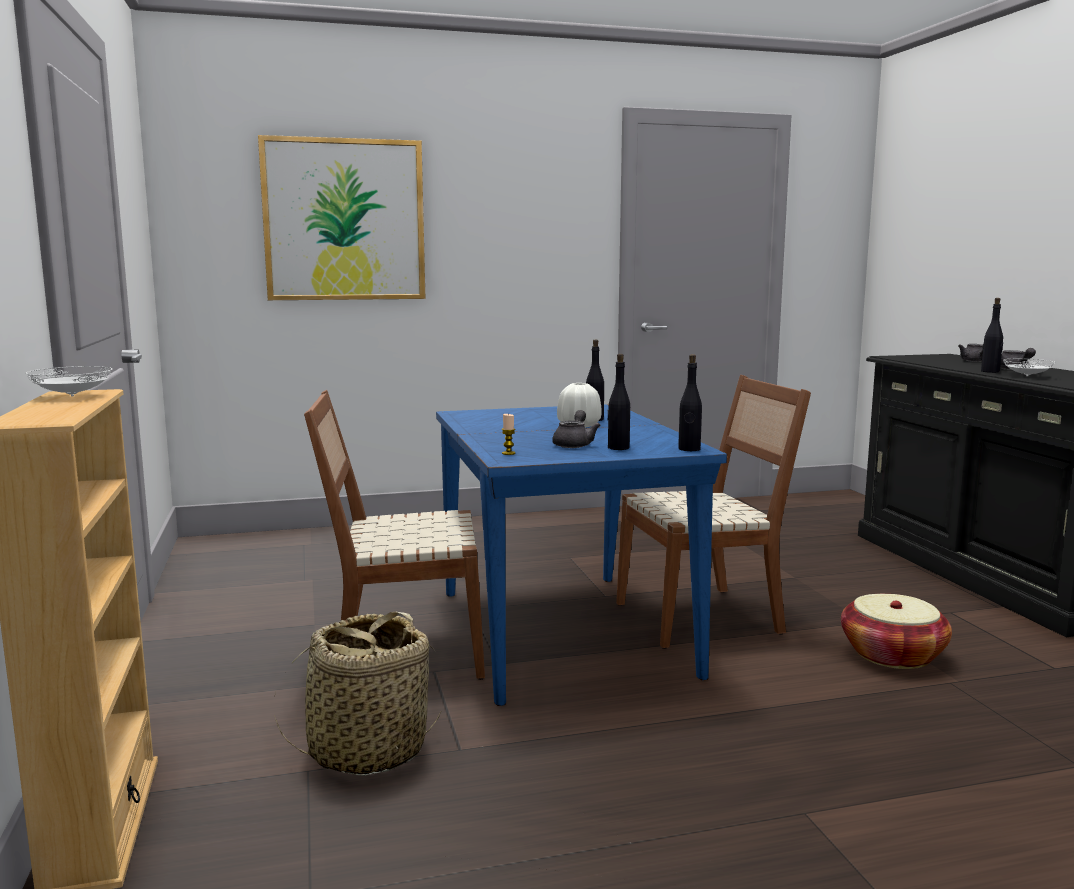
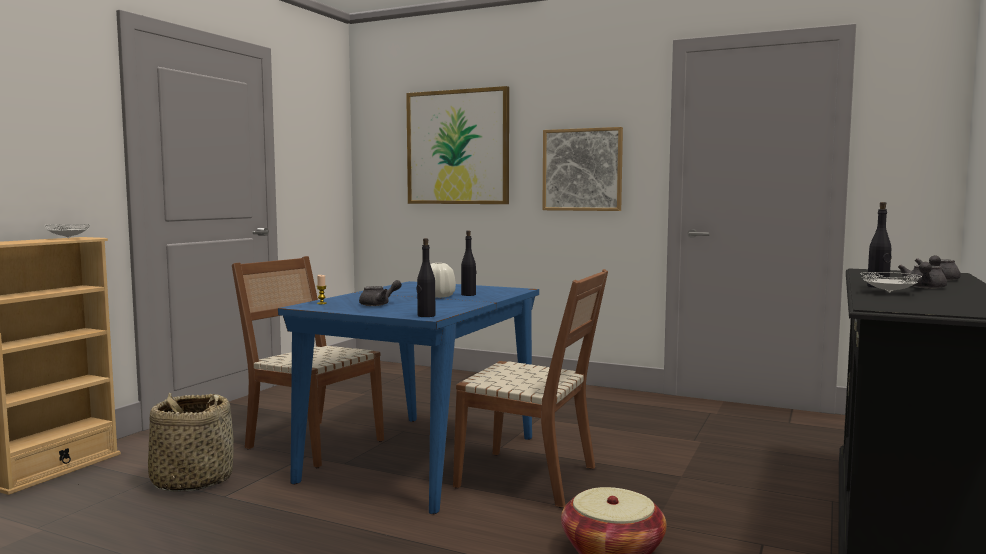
camera: 40 degrees right, 5 degrees down
(521, 254) = (582, 169): none -> picture
(618, 448) = (391, 309): black bottle -> none

